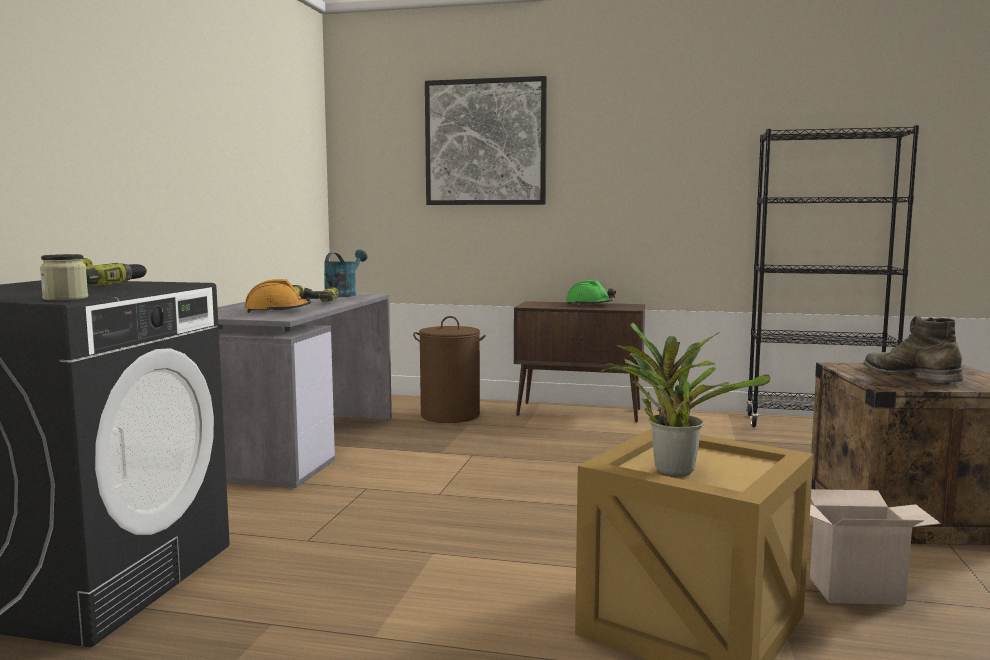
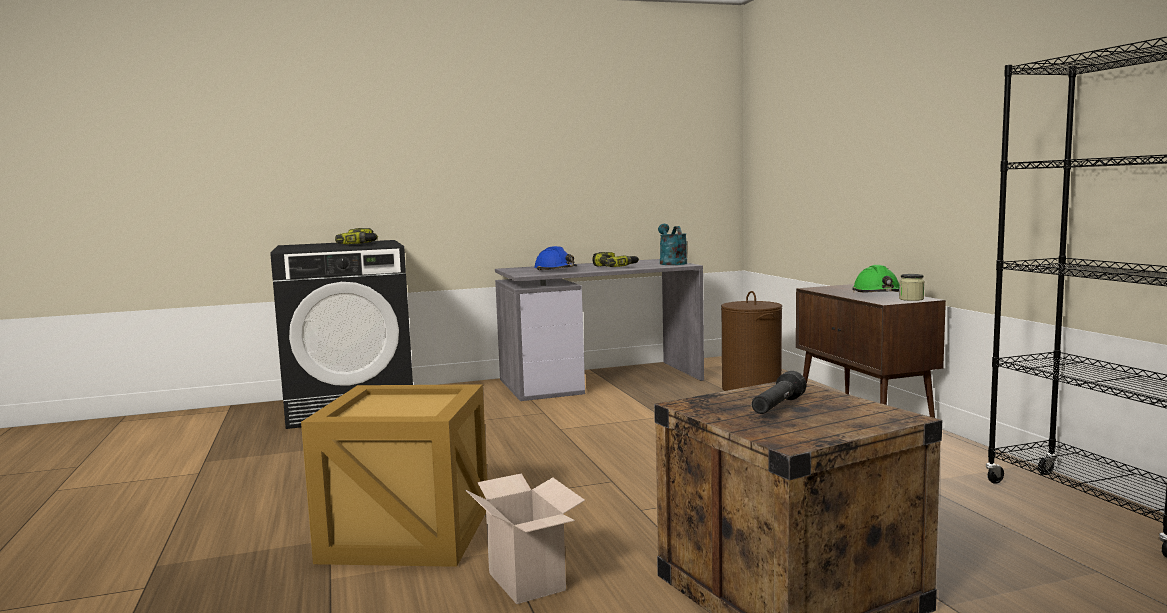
camera: 60 degrees right, 0 degrees up
(65, 298) = (293, 249): jar -> jar (911, 299)
(277, 311) = (555, 270): orange hard hat -> blue hard hat
(343, 295) = (671, 263): turquoise watering can -> turquoise watering can turned 90 degrees counterclockwise
(485, 142) = (830, 111): picture -> none
(670, 469) = (384, 403): potted plant -> none
(910, 376) = (777, 407): green boot -> black flashlight

